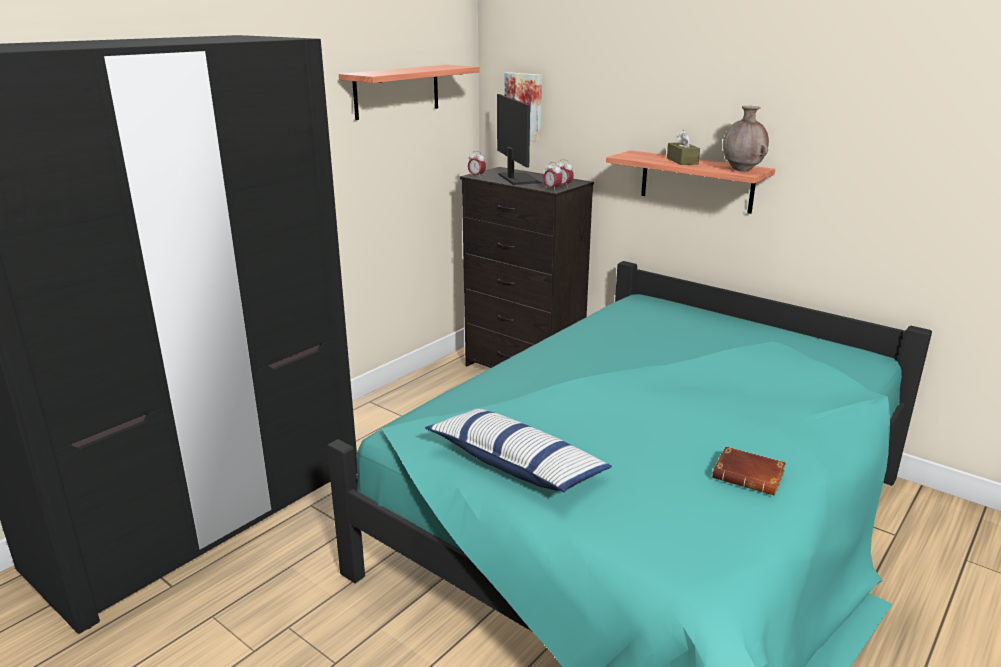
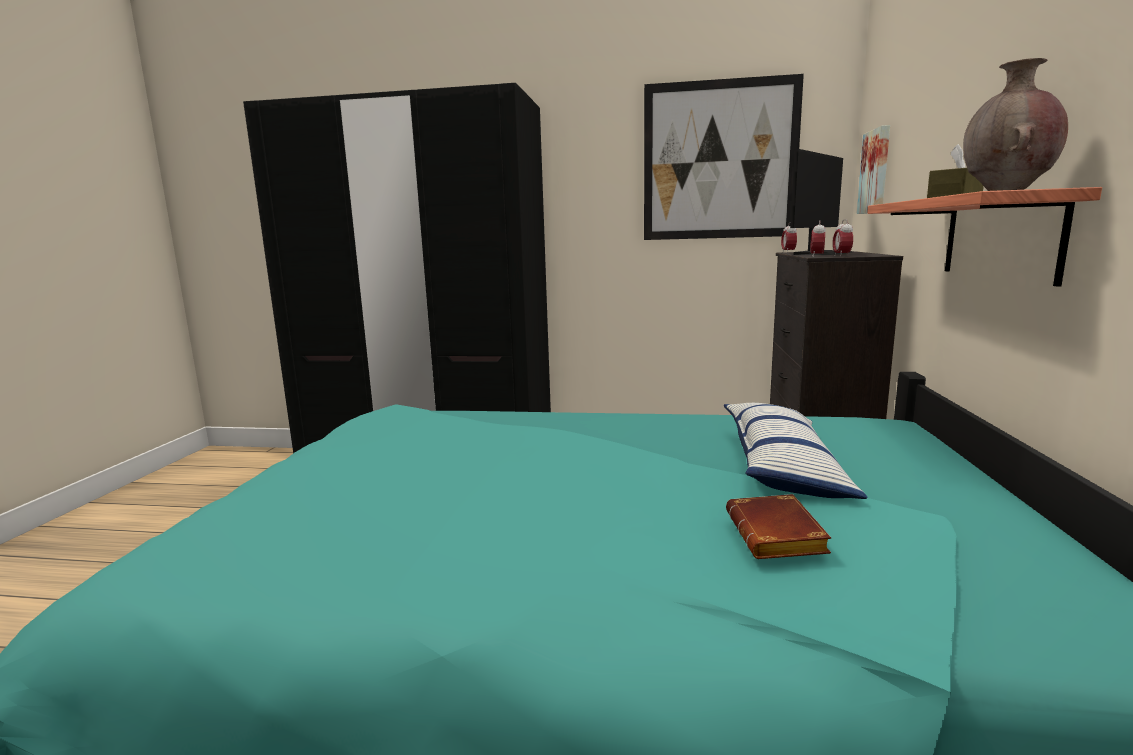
camera: 60 degrees right, 10 degrees down
(397, 91) = (719, 161): shelf -> picture
(516, 464) = (356, 450): pillow -> pillow (782, 467)
(750, 476) = (401, 570): brown book -> brown book (778, 536)

